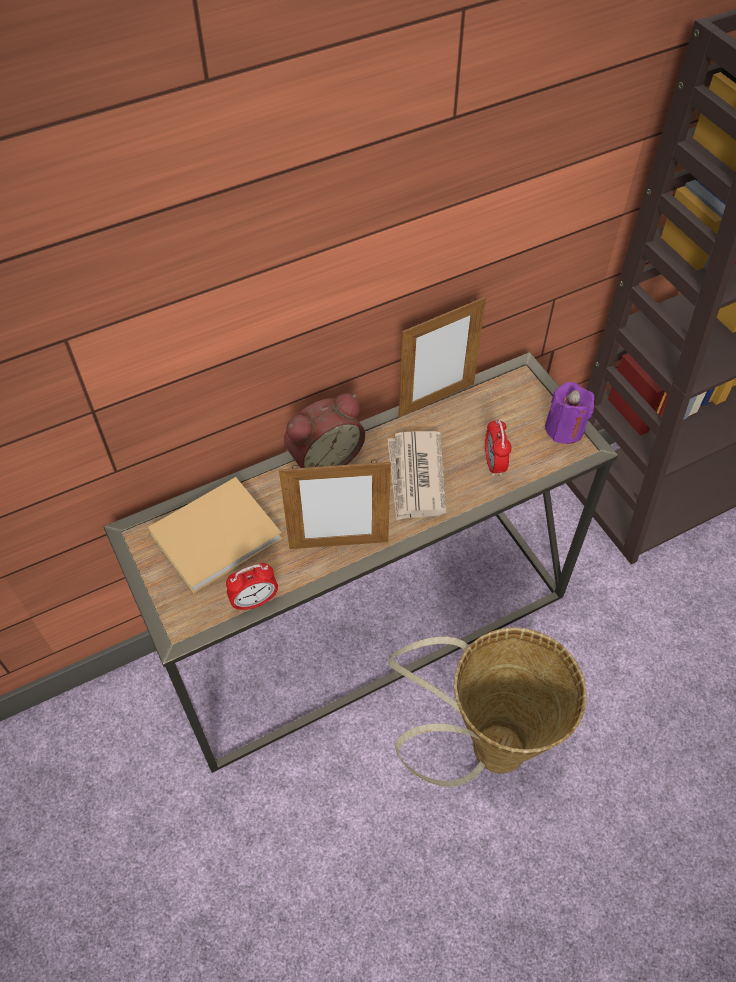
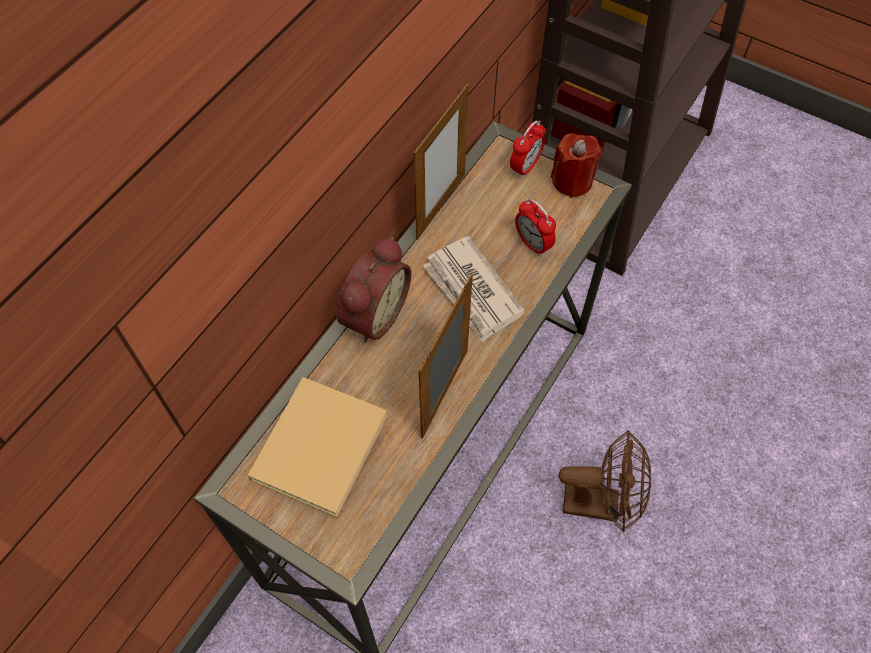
camera: 30 degrees left, 5 degrees up
(255, 601) = (403, 492): alarm clock -> alarm clock (525, 167)
(338, 544) = (445, 393): picture frame -> picture frame turned 150 degrees clockwise
(484, 749) = (600, 503): basket -> brown fan
(564, 429) = (572, 181): purple candle -> red candle

